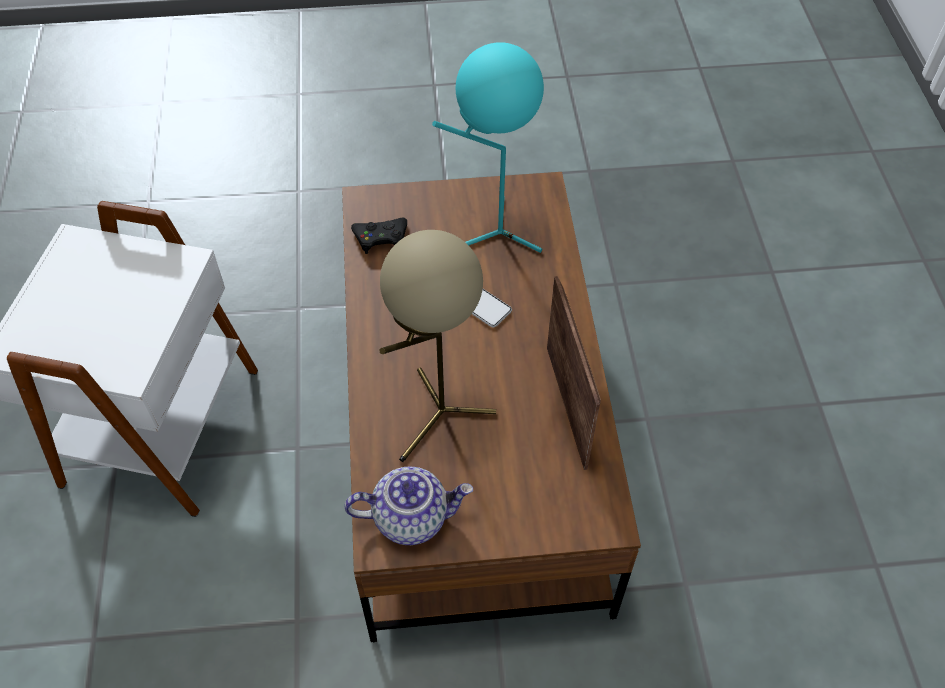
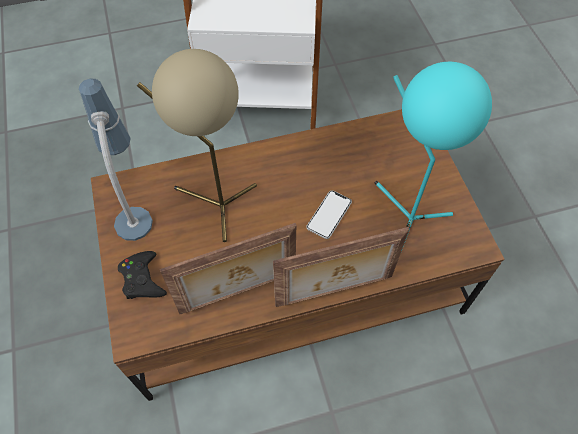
camera: 80 degrees right, 5 degrees up
(381, 238) = (378, 138): black game controller -> black game controller (142, 279)
(411, 517) = (131, 202): teapot -> table lamp
(579, 315) = (335, 292): none -> picture frame

